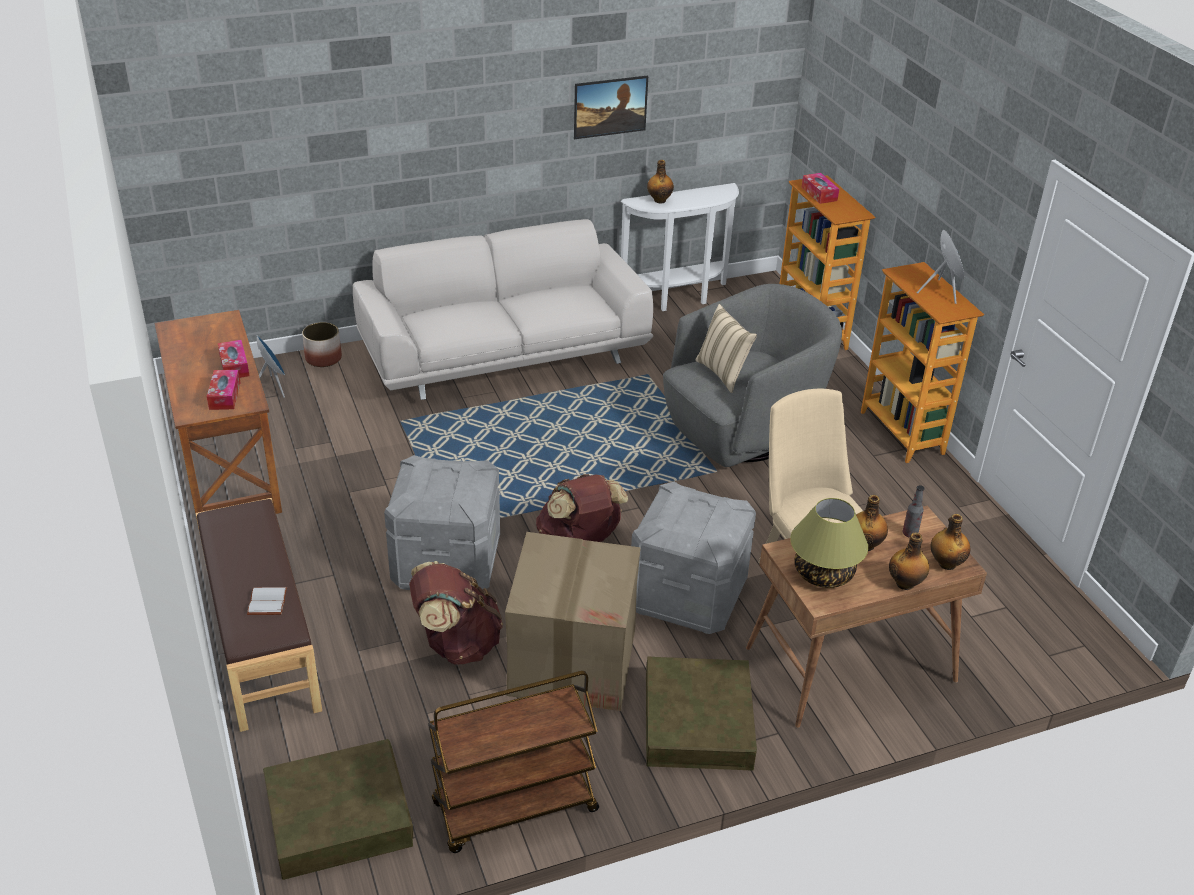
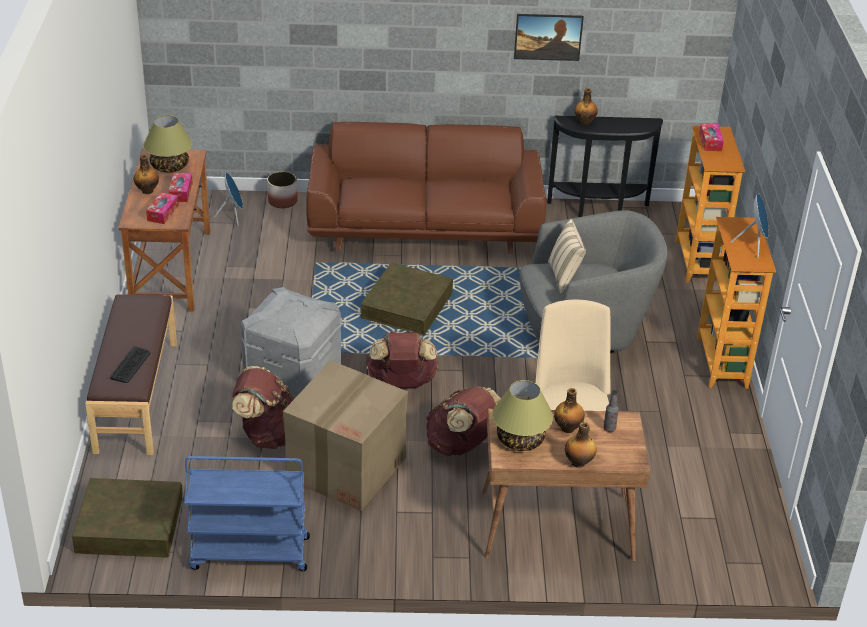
camera: 20 degrees right, 0 degrees up
(202, 338) = (169, 166): none -> table lamp
(266, 601) = (131, 365): white book -> keyboard
(504, 354) = (425, 227): white sofa -> brown sofa
(514, 809) = (249, 553): brown cart -> blue cart
(678, 298) = (599, 210): white console table -> black console table
(688, 597) = (460, 445): grey storage box -> brown backpack
(698, 722) = (413, 533): brown storage box -> brown storage box (407, 306)
(946, 563) = (622, 456): bottle -> bottle (147, 190)

